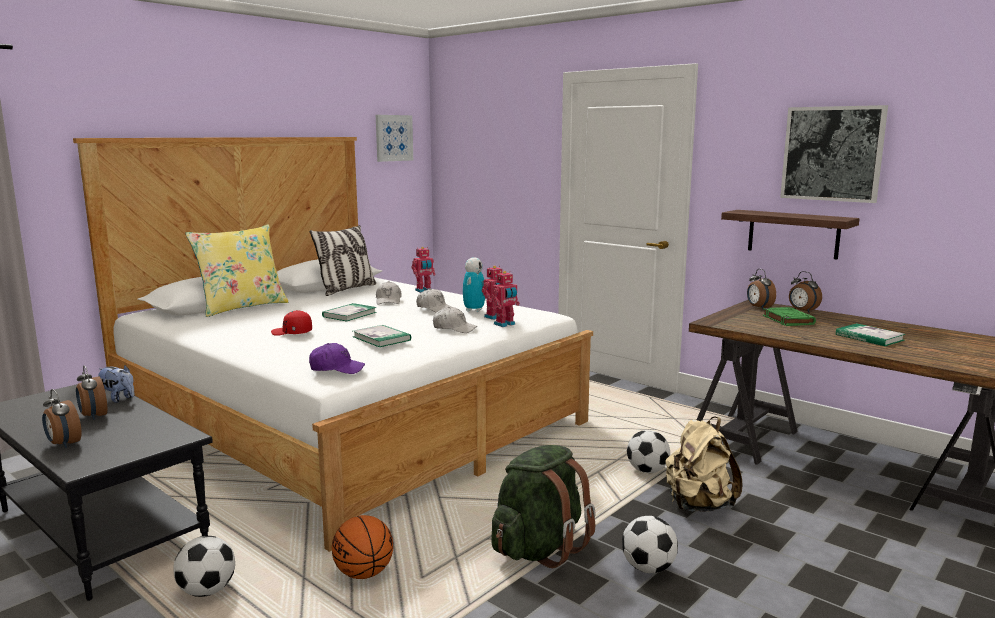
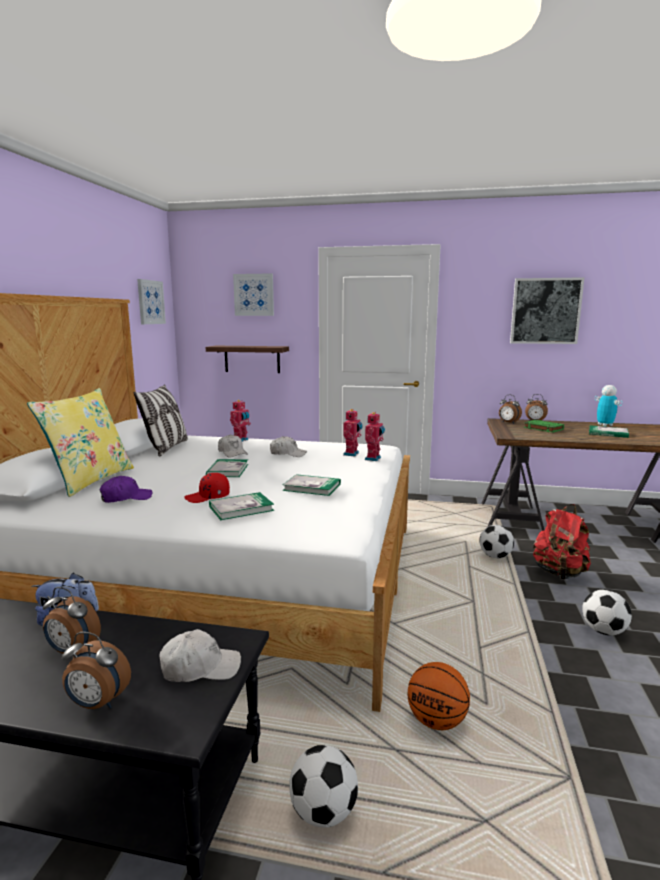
camera: 30 degrees left, 0 degrees up
(292, 344) = (241, 508): none -> book
(336, 369) = (335, 524): purple cap -> purple cap (126, 498)
(454, 328) = (342, 468): white cap -> white cap (200, 668)
(474, 310) = (323, 451): toy robot -> toy robot (604, 425)
(500, 129) = (254, 295): none -> picture
(539, 548) = (522, 642): green backpack -> none
(698, 506) = (559, 573): beige backpack -> red backpack
(793, 234) = (518, 368): shelf -> shelf (252, 359)

